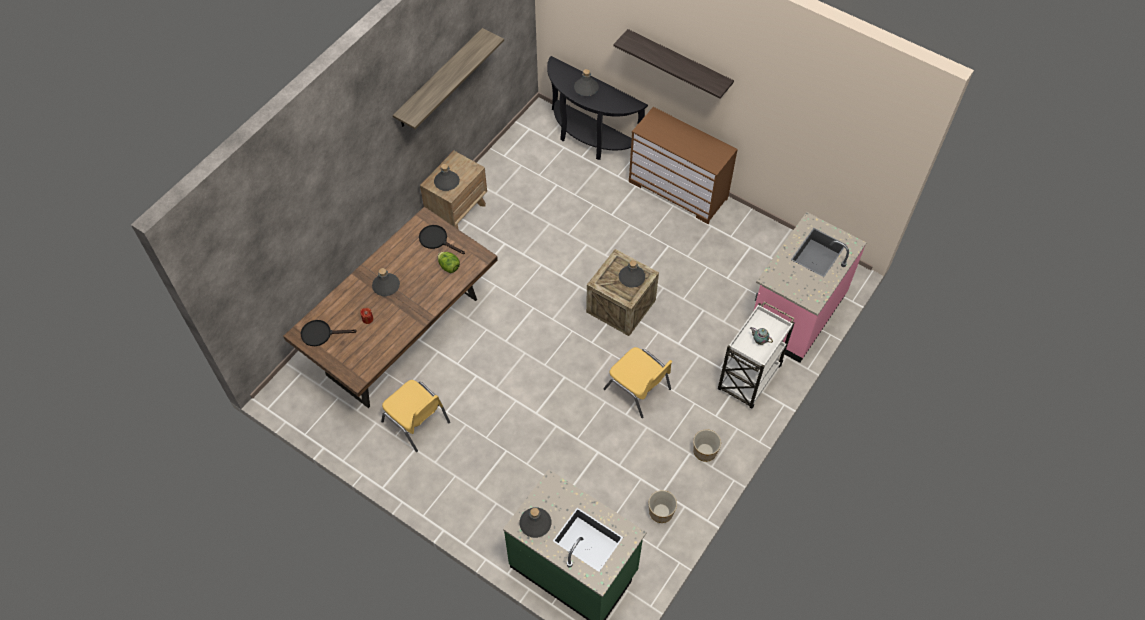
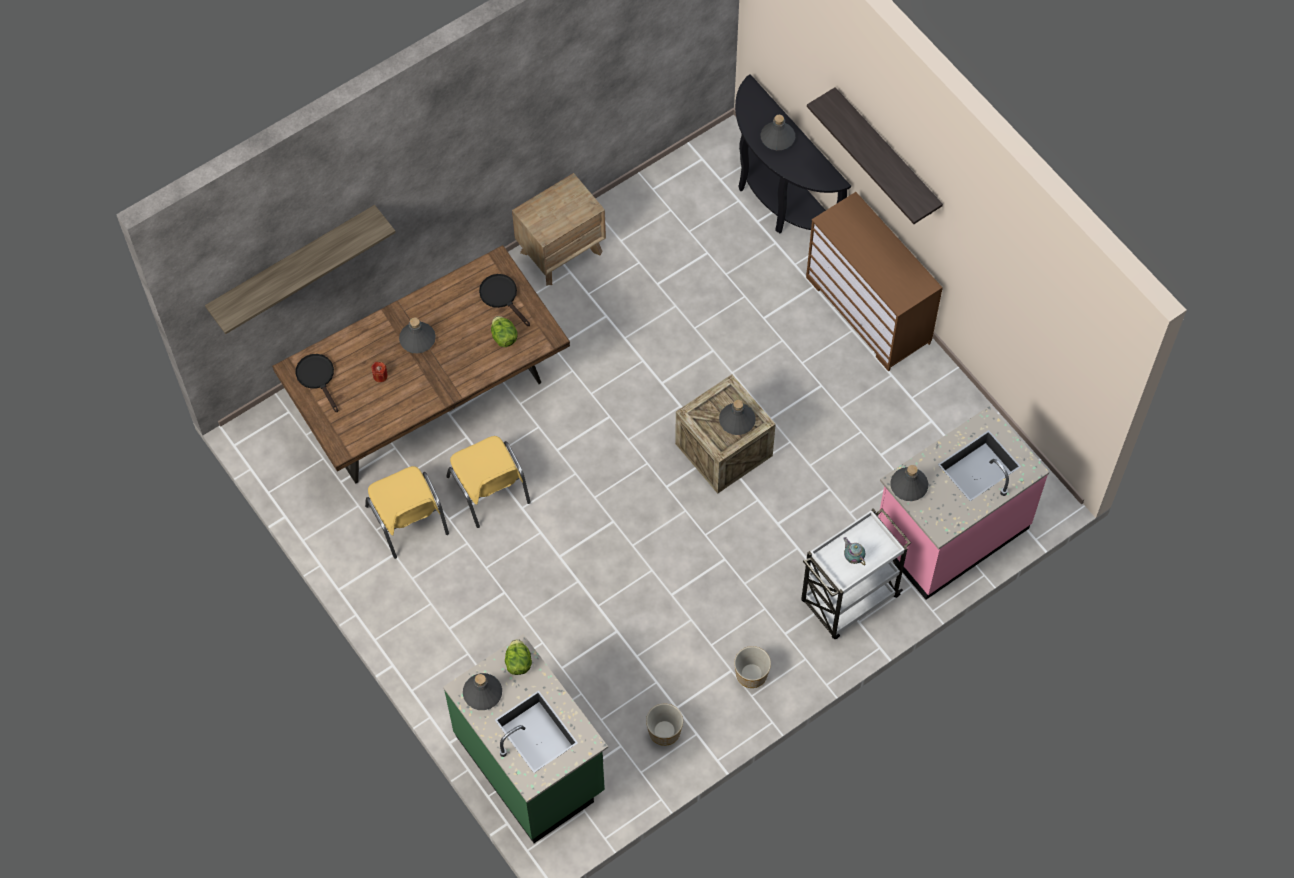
camera: 20 degrees right, 5 degrees up
(321, 334) = (318, 377): black frying pan -> black frying pan turned 45 degrees clockwise
(440, 79) = (564, 90): shelf -> shelf (293, 263)
(446, 182) = (547, 216): grey bottle -> grey bottle (908, 485)
(553, 491) = (518, 662): none -> lettuce
(638, 389) = (700, 567): yellow chair -> yellow chair (489, 490)

